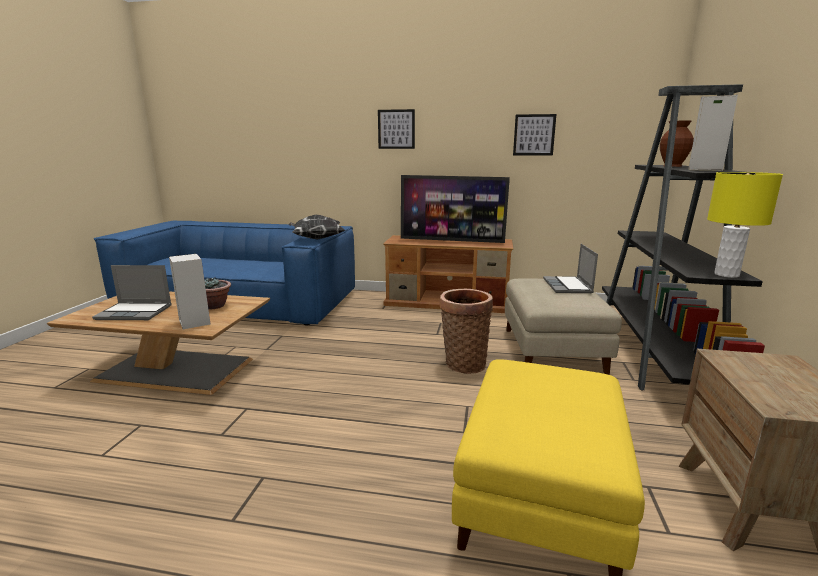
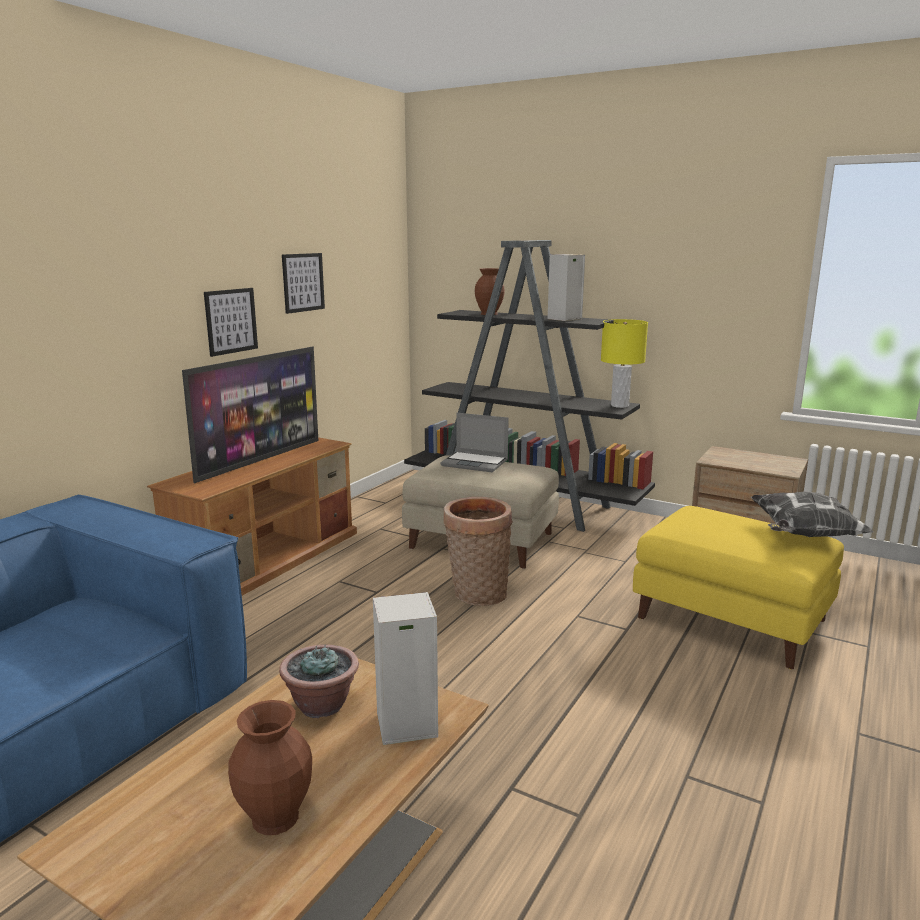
camera: 70 degrees left, 0 degrees up
(135, 312) = (274, 816): laptop -> brown vase
(316, 239) = (167, 530): pillow -> pillow (803, 535)
(396, 129) = (124, 286): picture -> picture (231, 321)

